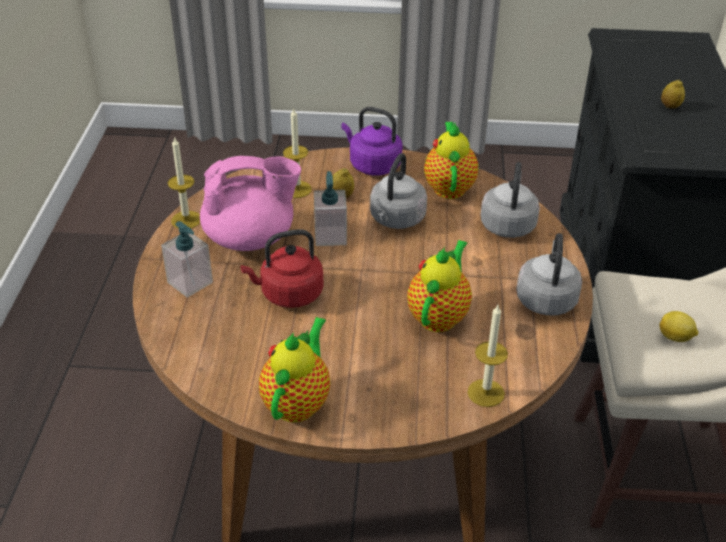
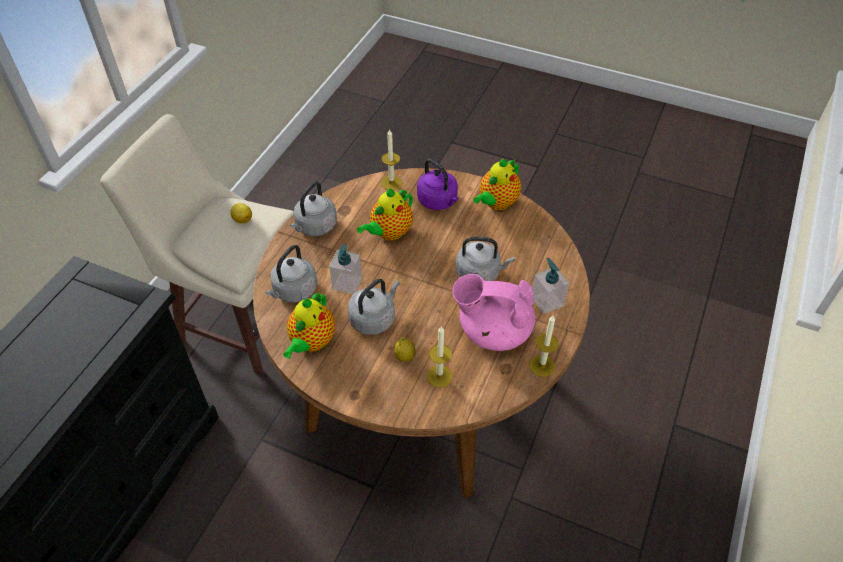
camera: 160 degrees left, 10 degrees up
(288, 294) = (480, 273): red kettle -> grey kettle
(330, 236) = (431, 316): soap dispenser -> soap dispenser (347, 283)
(372, 165) = (361, 388): purple kettle -> purple kettle (438, 201)
(670, 106) = (58, 352): lemon -> none

